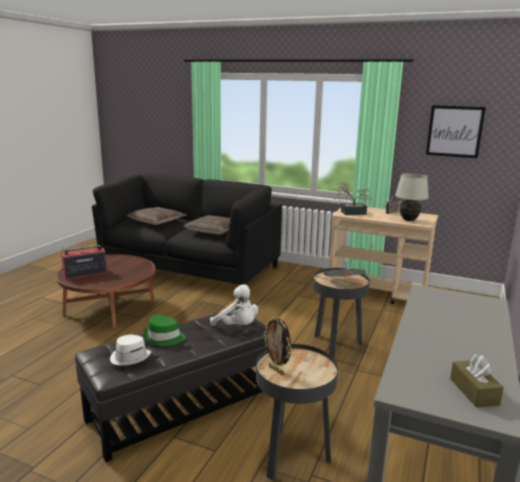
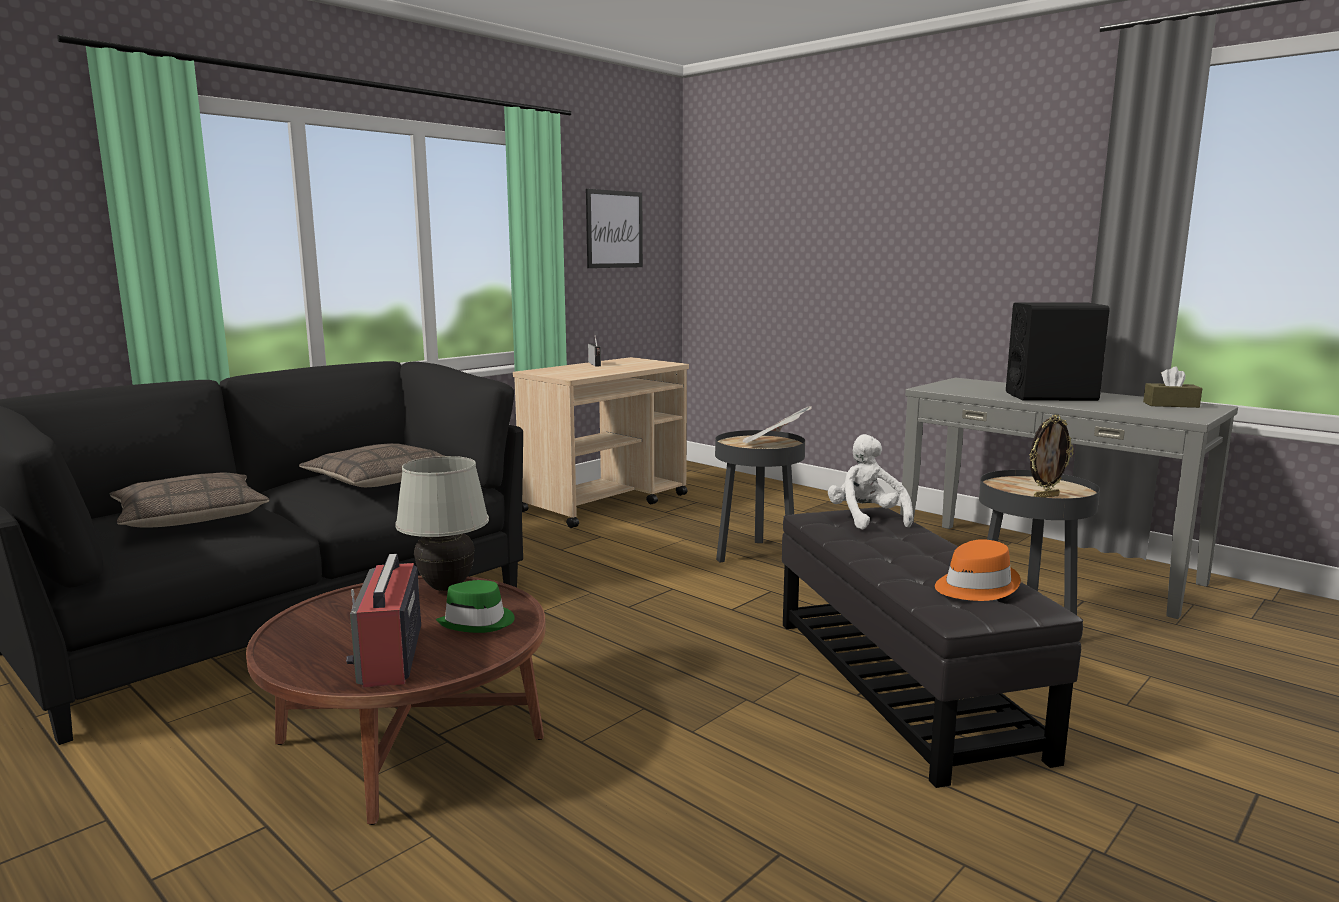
camera: 70 degrees left, 5 degrees down
(130, 357) = (975, 586): white hat -> orange hat
(164, 337) = (901, 561): green hat -> green hat (478, 622)
(237, 326) = (866, 519): white plush toy -> white plush toy turned 75 degrees counterclockwise
(350, 213) = (570, 374): potted plant -> none
(408, 220) = (645, 365): white table lamp -> white table lamp (447, 587)
(446, 334) = (1051, 396): none -> black speaker

